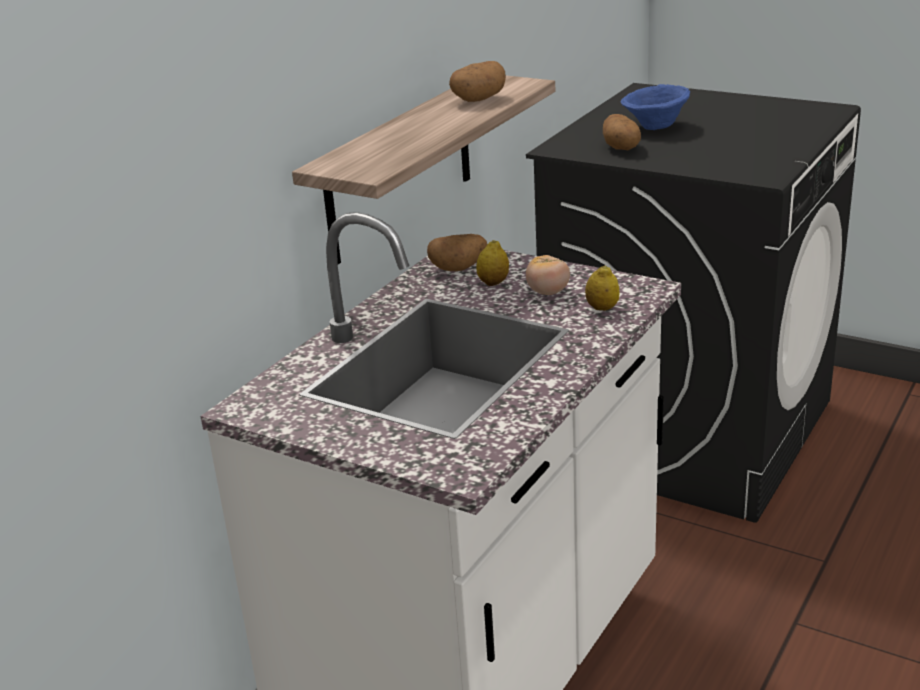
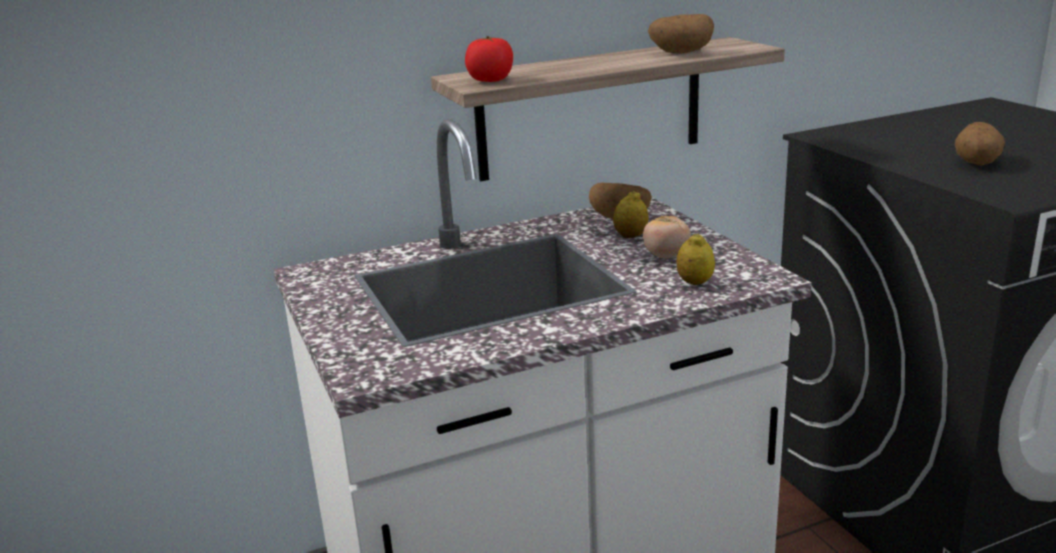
camera: 35 degrees right, 5 degrees down
(370, 165) = (490, 80): none -> tomato
(622, 148) = (885, 145): potato -> potato (977, 163)
(656, 127) = (952, 135): blue bowl -> none

